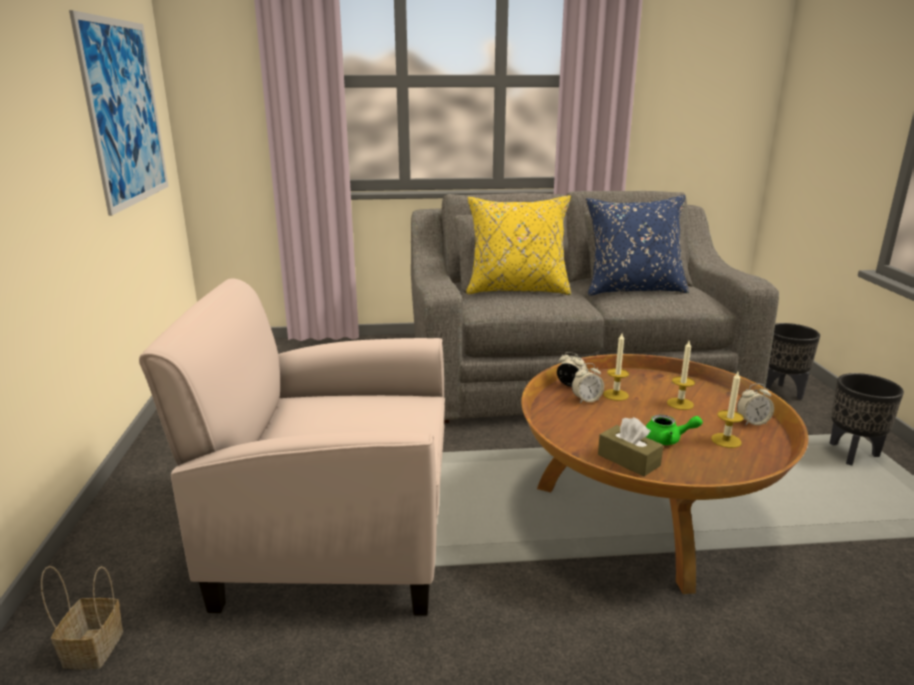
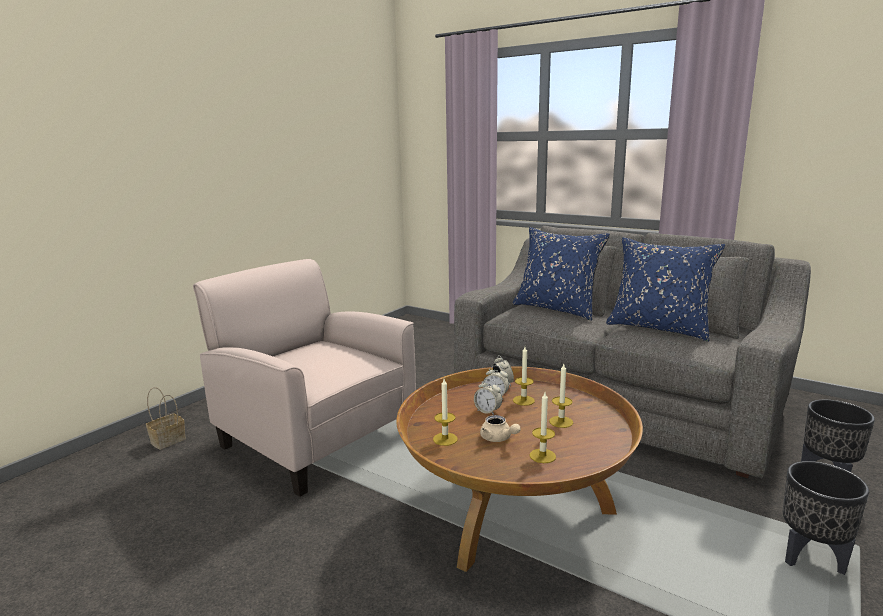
camera: 40 degrees right, 5 degrees down
(125, 113) = (344, 158): picture -> none
(517, 290) = (557, 309): yellow pillow -> blue pillow
(628, 460) = (445, 439): brown tissue box -> candle
(667, 440) = (498, 439): green teapot -> beige teapot
(752, 422) = (594, 453): alarm clock -> alarm clock (488, 411)

